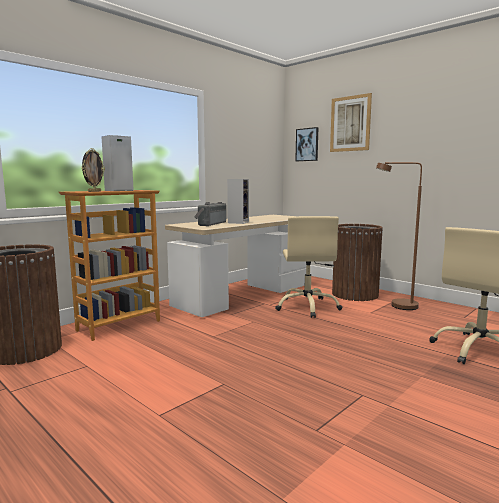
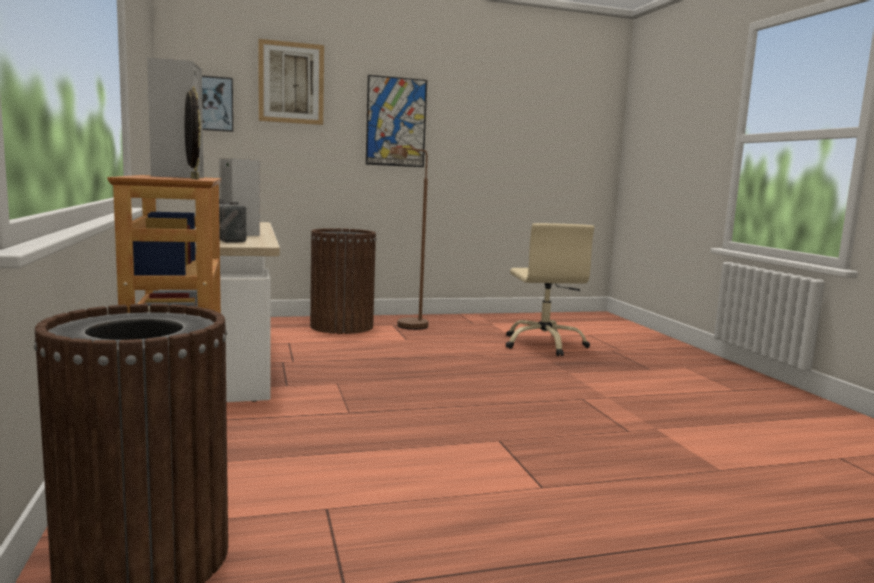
camera: 60 degrees left, 0 degrees up
(307, 307) = (339, 351): beige office chair -> none
(423, 141) = (396, 122): none -> picture

